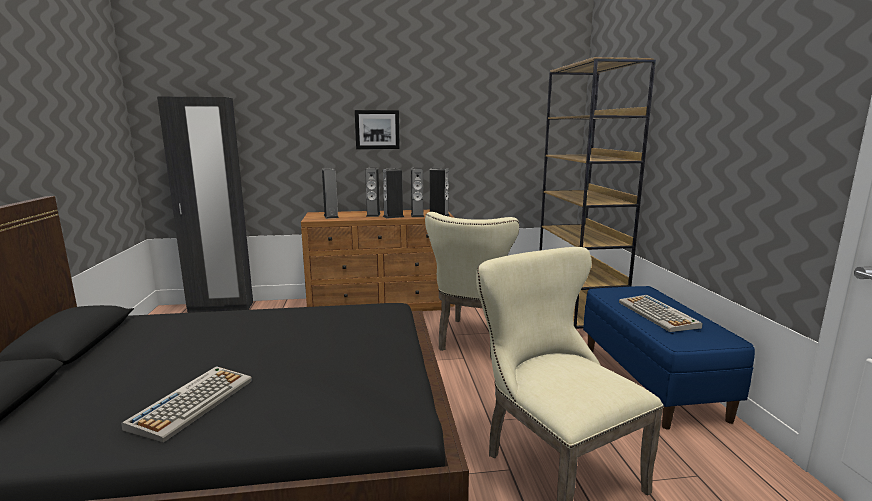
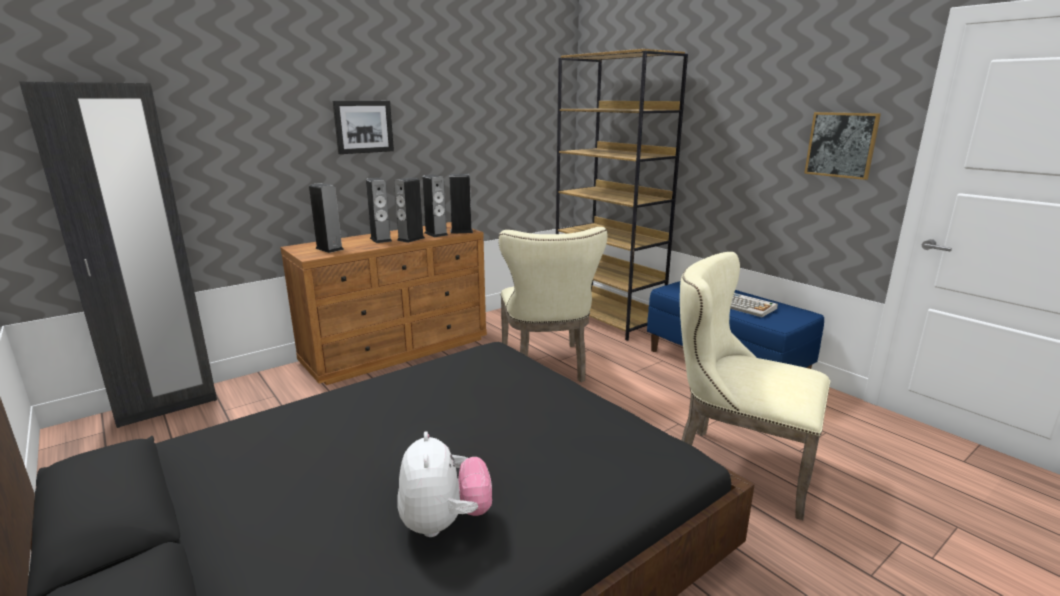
camera: 30 degrees left, 5 degrees up
(193, 402) = (445, 522): keyboard -> plush toy
(780, 147) = (841, 145): none -> picture

